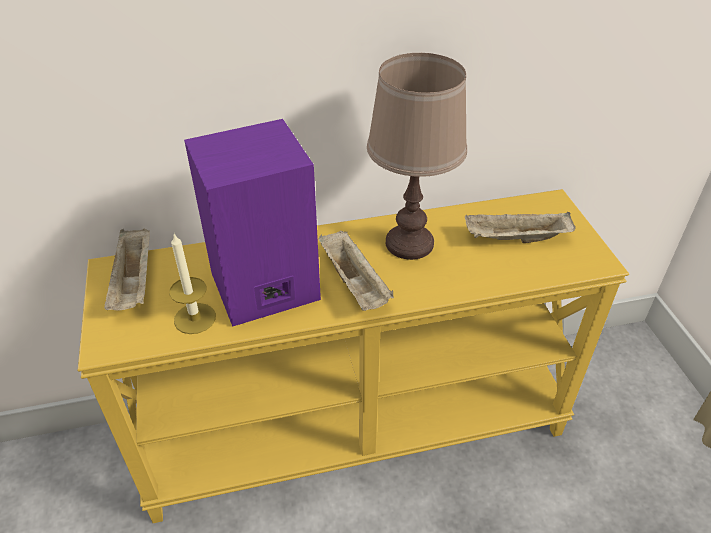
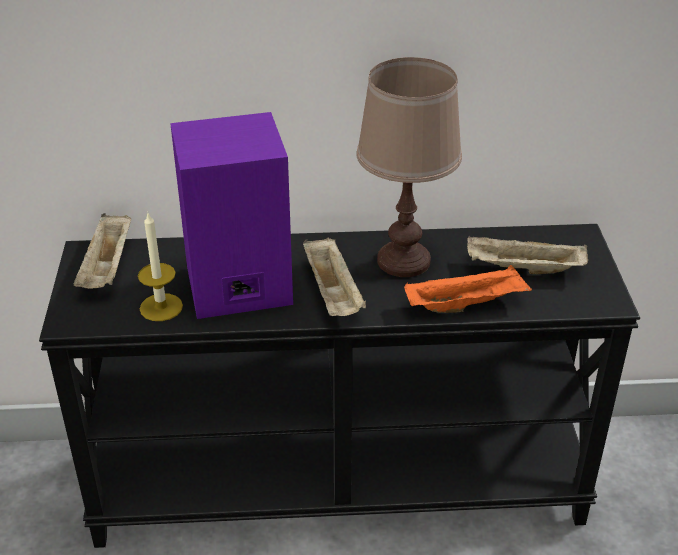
camera: 10 degrees right, 5 degrees down
(356, 427) = (340, 482): yellow console table -> black console table
(477, 280) = (466, 304): none -> orange tray

